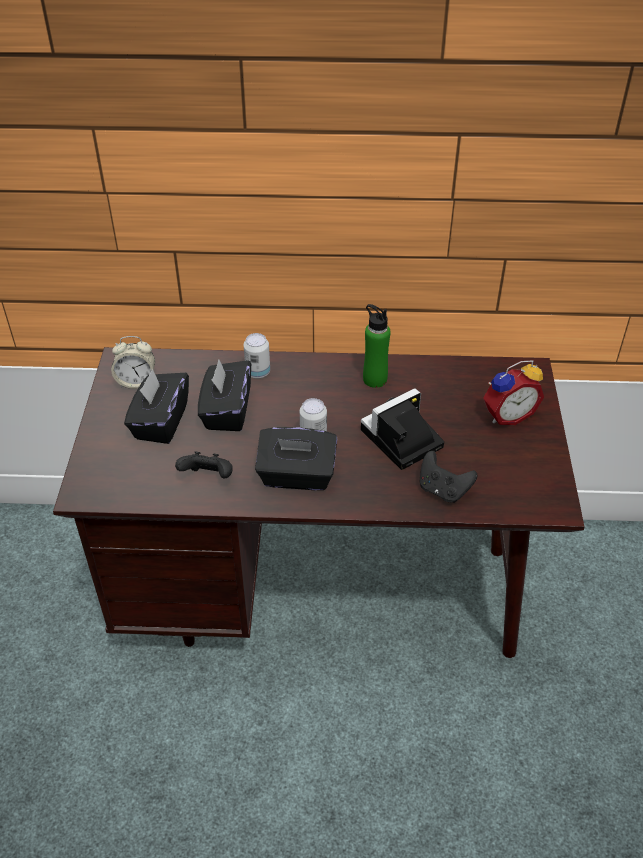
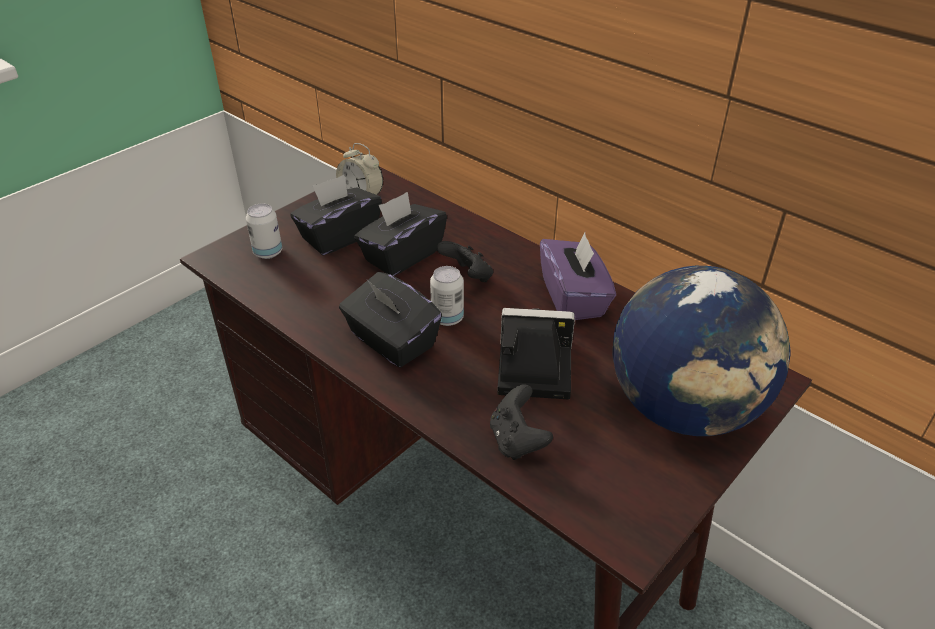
camera: 40 degrees right, 5 degrees down
(208, 477) = (318, 299): black game controller -> black game controller (467, 277)
(258, 372) = (469, 238): can -> can (268, 252)
(374, 379) = (573, 298): green bottle -> purple tissue box
(507, 415) = (684, 409): alarm clock -> globe

